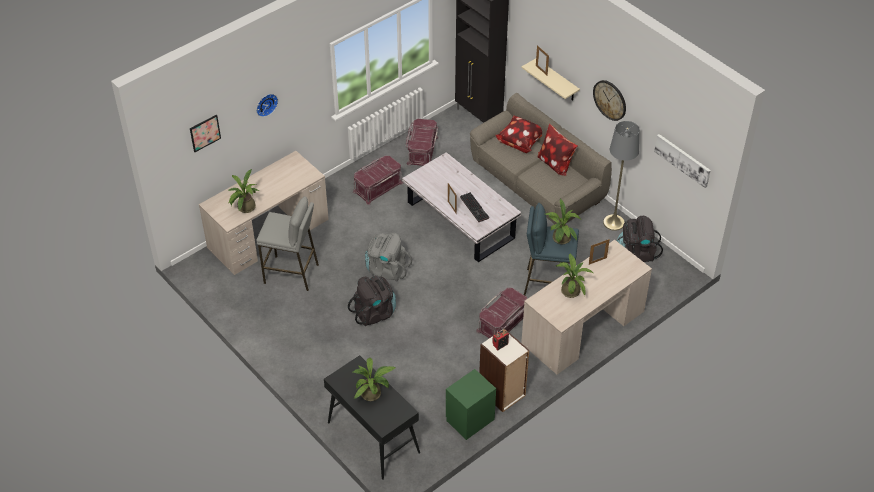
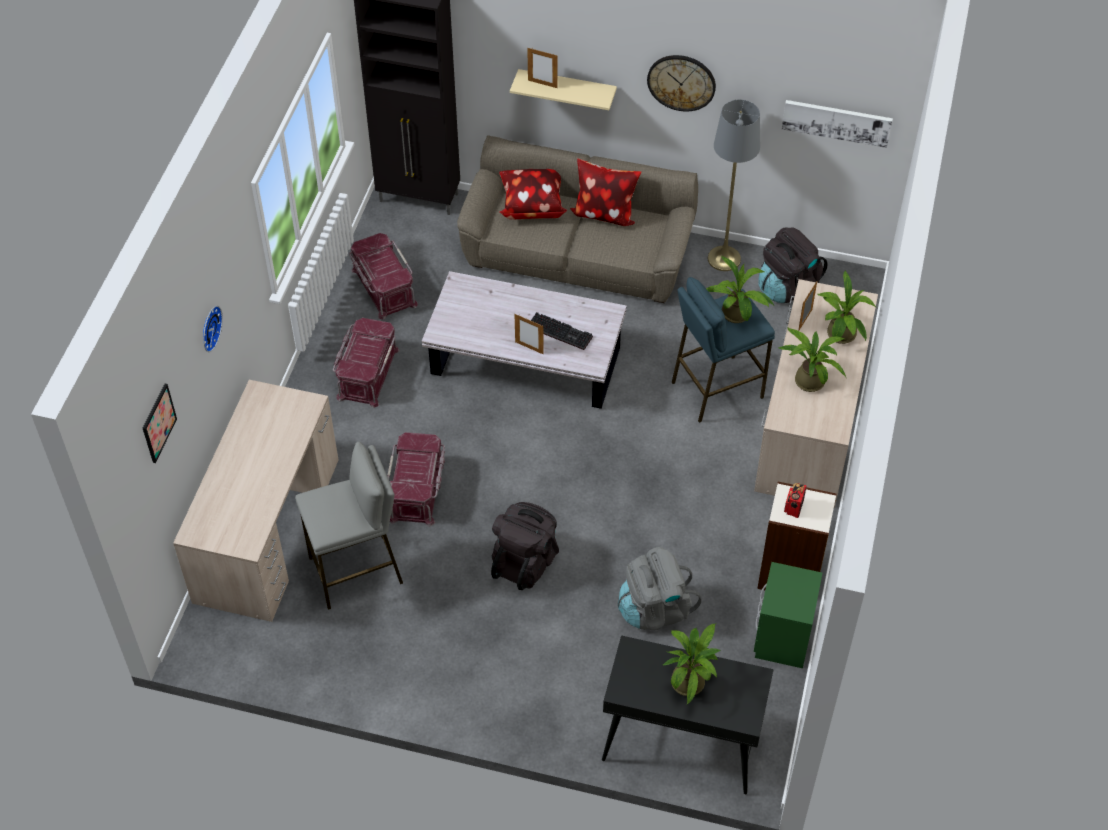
camera: 35 degrees left, 5 degrees up
(244, 208) = (252, 510): potted plant -> potted plant (840, 337)
(386, 269) = (486, 488): grey backpack -> grey backpack (655, 609)
(503, 323) = (707, 477): red storage box -> red storage box (418, 490)

